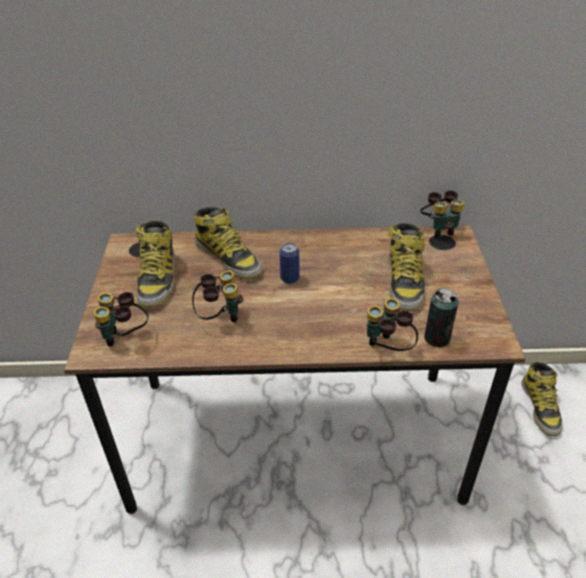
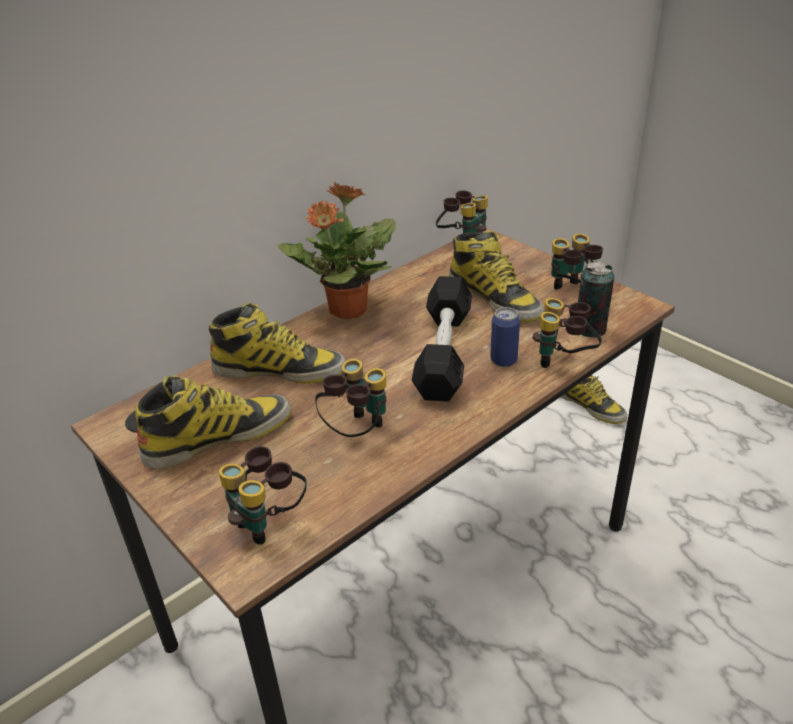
camera: 40 degrees left, 5 degrees down
(158, 278) = (218, 436): boot -> boot turned 75 degrees counterclockwise
(289, 278) = (380, 353): can -> can (503, 360)
(307, 241) = (347, 310): none -> potted plant
(324, 299) = (444, 353): none -> black dumbbell
(463, 307) = (574, 293): none -> binoculars

